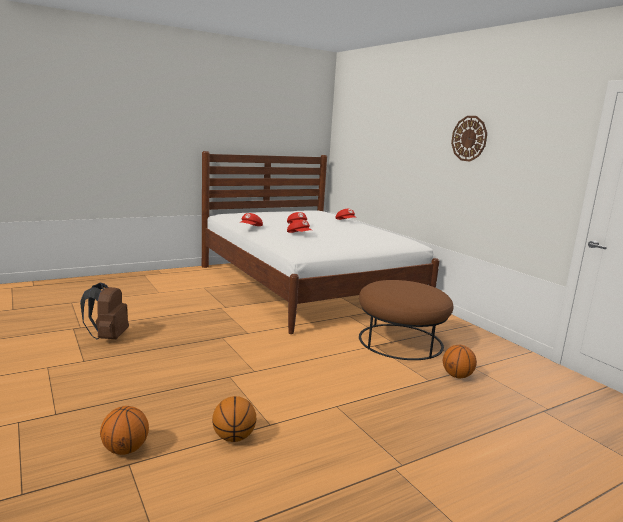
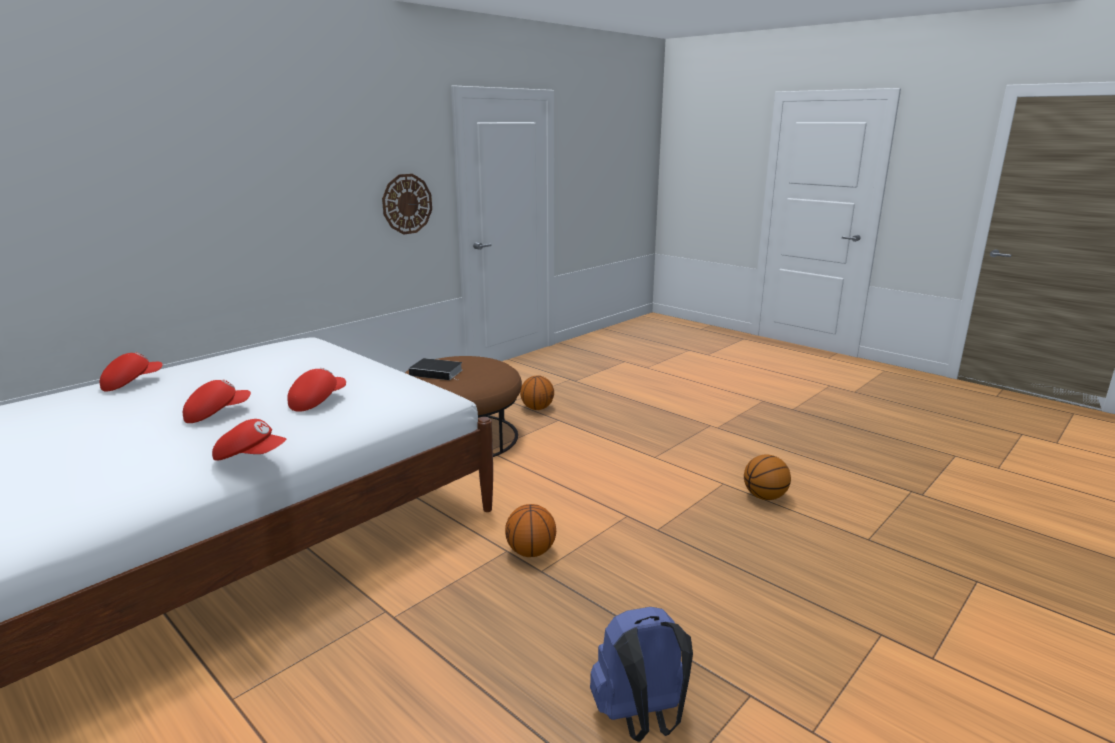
camera: 105 degrees left, 5 degrees up
(108, 337) = (641, 718): brown backpack -> blue backpack
(125, 449) = (856, 549): basketball -> basketball (530, 552)
(400, 284) = (438, 372): none -> book
(469, 138) = (303, 159): wall clock -> wall clock (407, 204)

